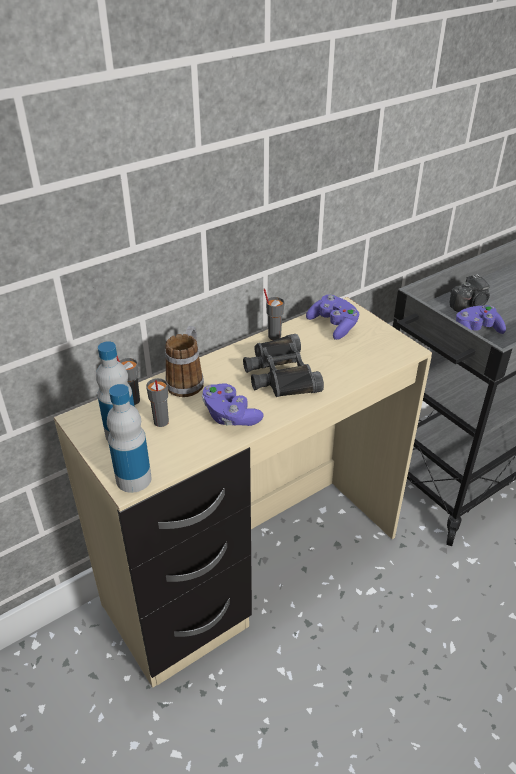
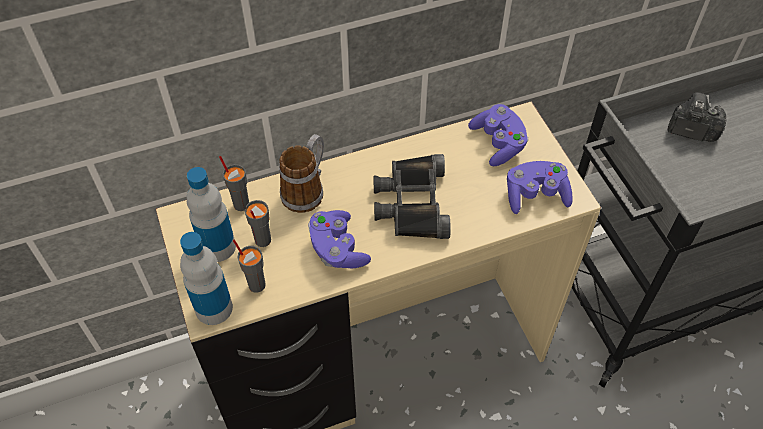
camera: 15 degrees right, 15 degrees up
(274, 336) = (423, 145): grey cup -> grey cup (256, 284)
(469, 305) = (691, 130): camera -> camera turned 150 degrees counterclockwise
(476, 332) = (682, 174): purple game controller -> purple game controller (535, 195)

